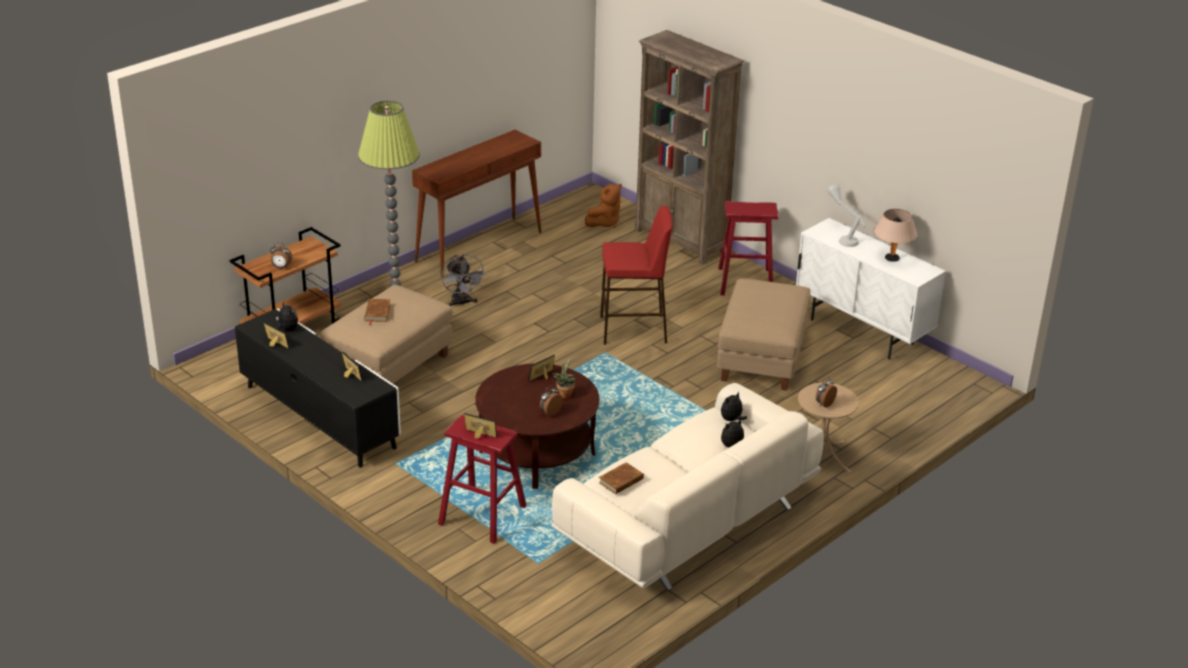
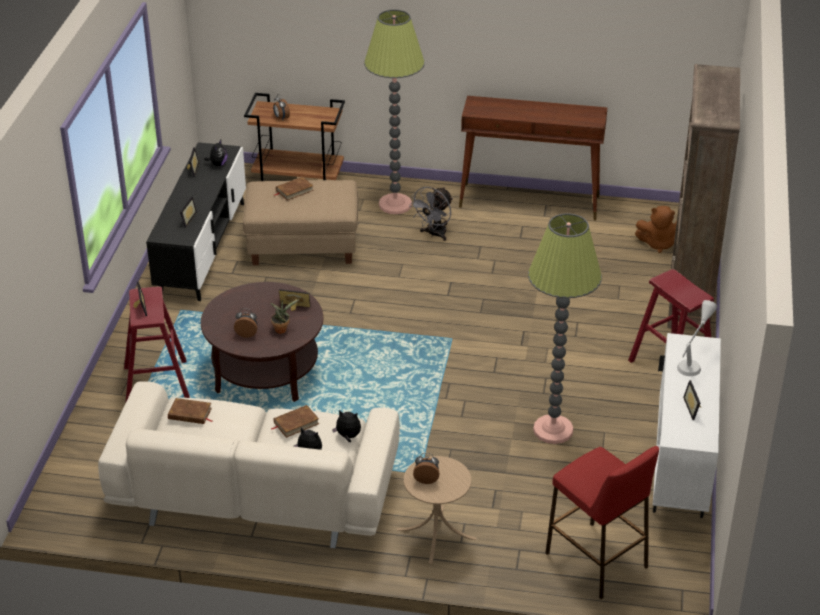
camera: 55 degrees right, 5 degrees up
(634, 329) = (507, 337): red stool -> red stool (597, 560)
(691, 435) = (296, 423): none -> brown book
(761, 358) = (553, 430): beige ottoman -> floor lamp
(892, 258) = (694, 408): beige table lamp -> picture frame

